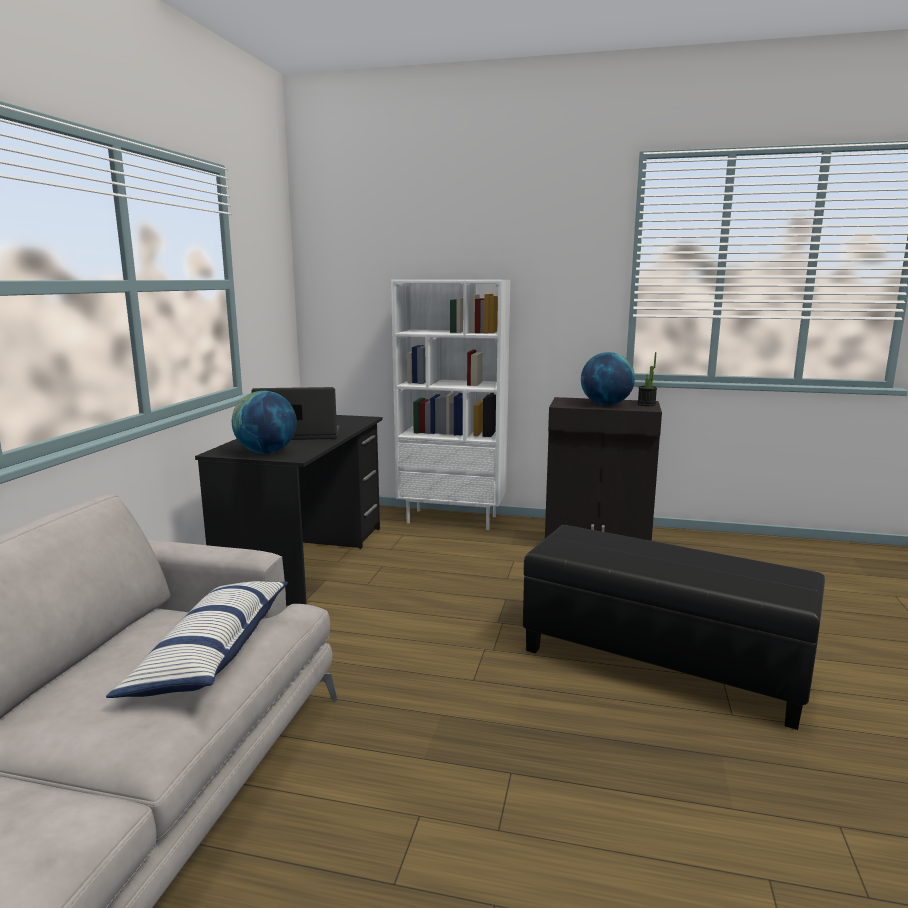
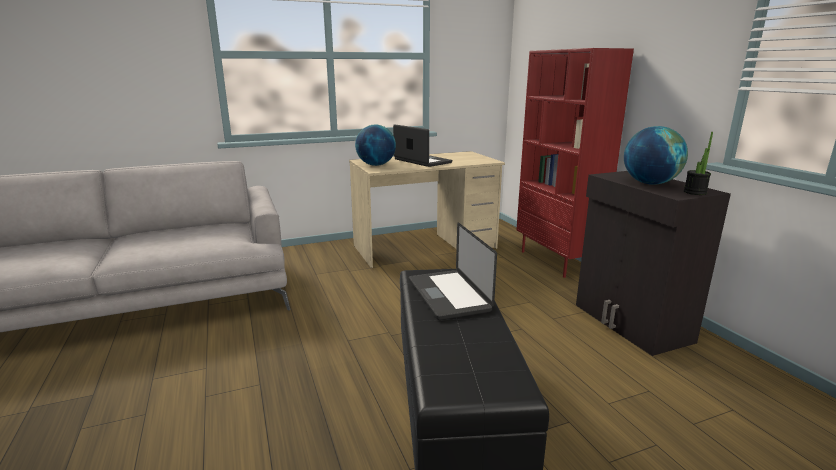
camera: 55 degrees right, 5 degrees up
(211, 654) = (198, 243): pillow -> none
(306, 559) = (425, 247): black desk -> beige desk
(452, 519) = (556, 261): white bookcase -> red bookcase
(616, 550) = (448, 295): none -> laptop

